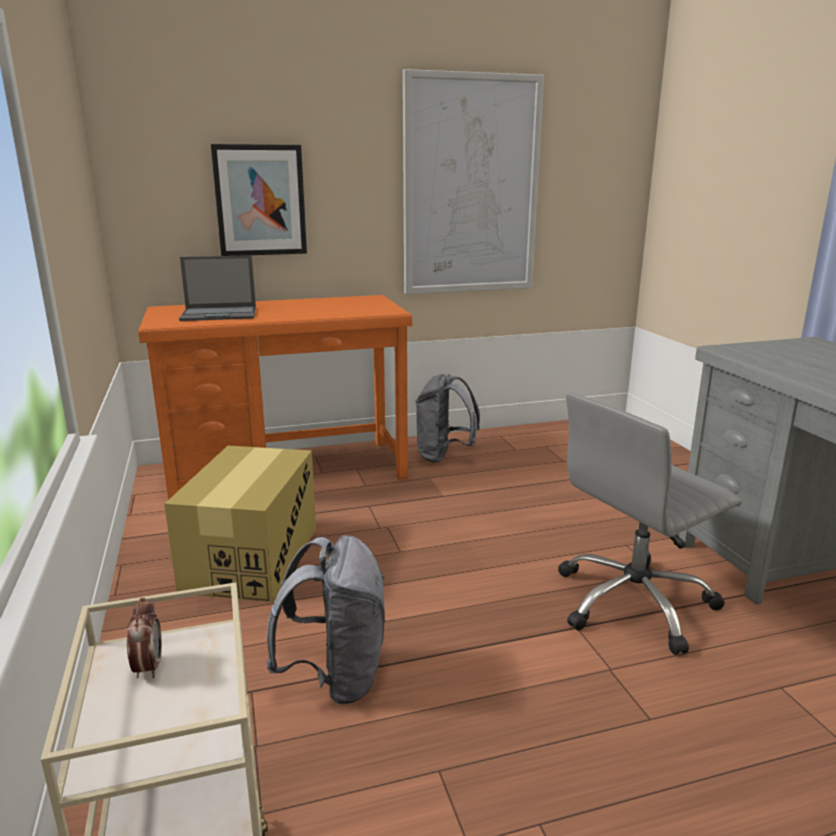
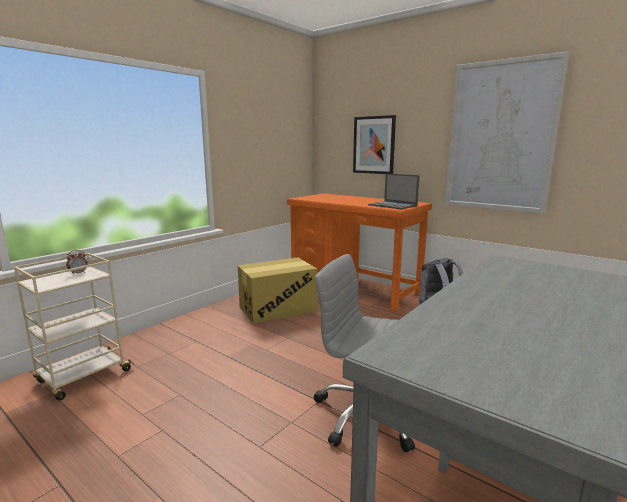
camera: 55 degrees right, 5 degrees down
(220, 314) = (330, 198): laptop -> laptop (393, 205)
(336, 677) = (218, 353): grey backpack -> none

